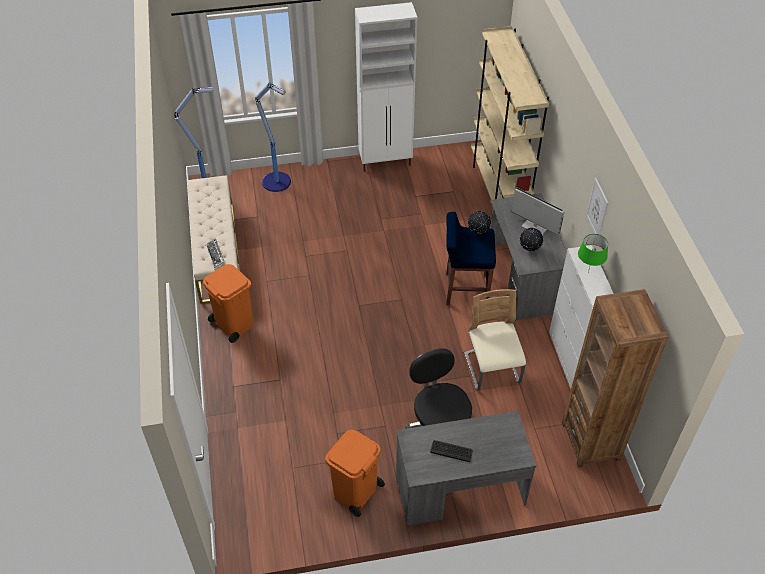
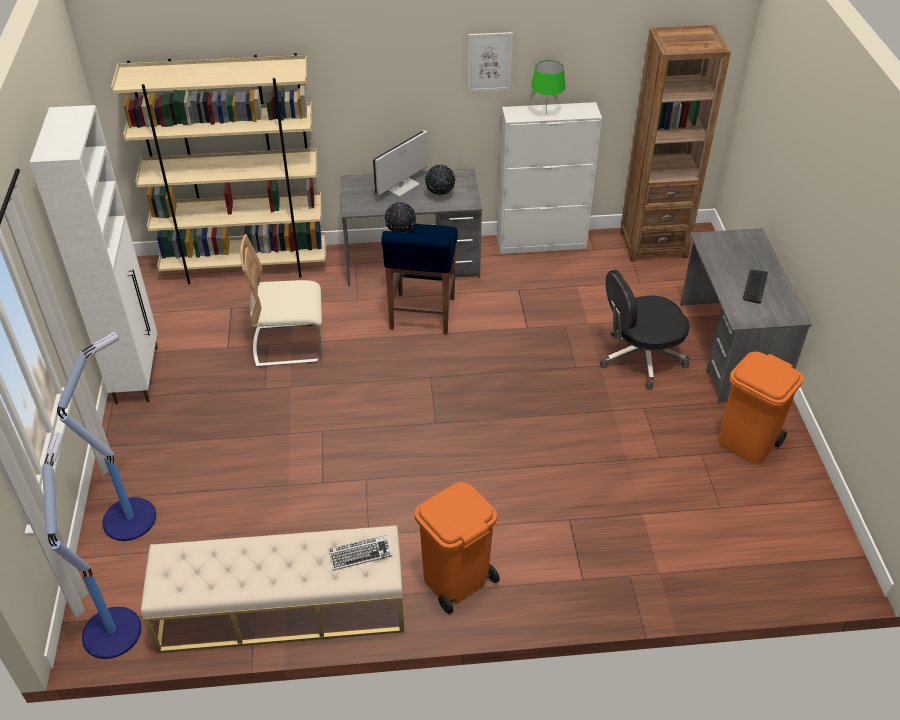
camera: 85 degrees left, 5 degrees down
(492, 369) = (554, 305): beige chair -> beige chair (289, 344)

